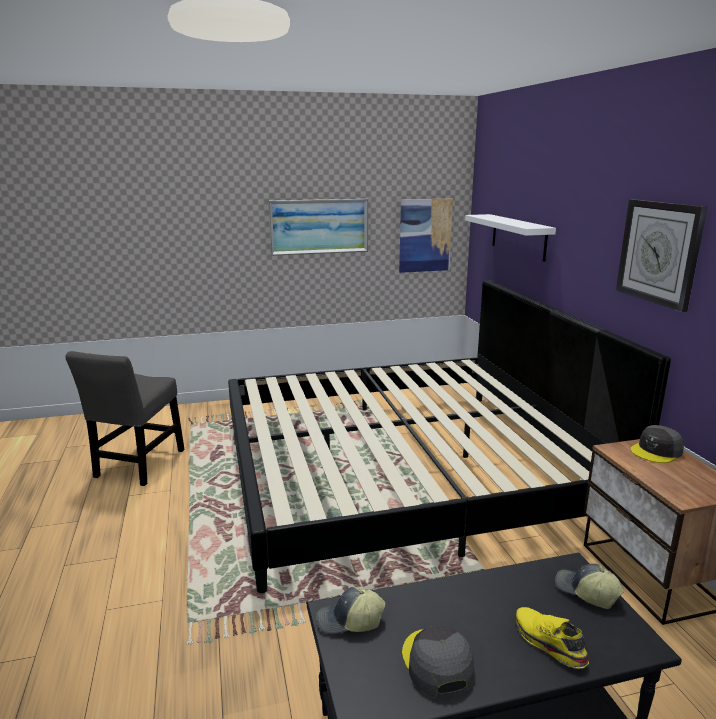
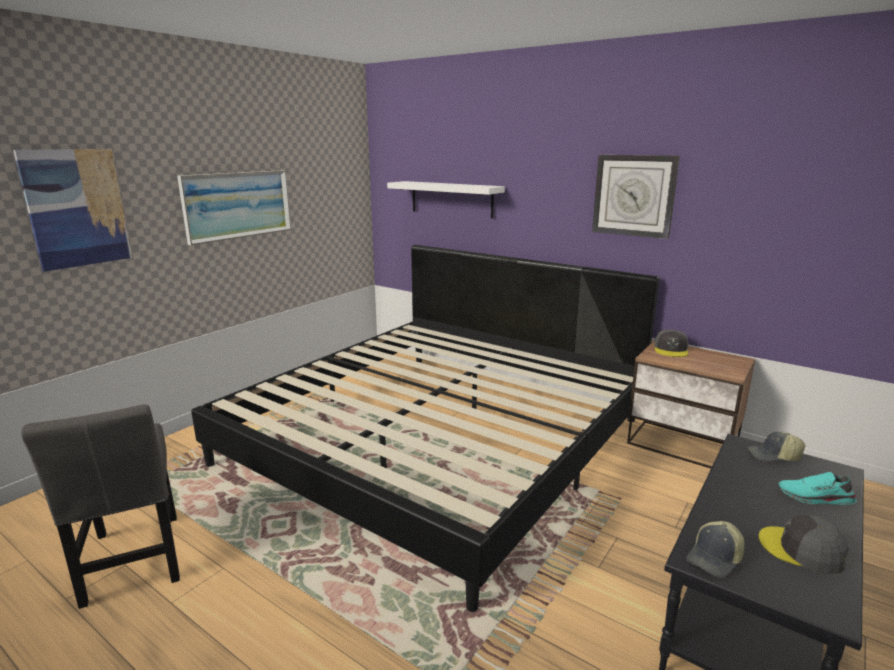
camera: 40 degrees left, 0 degrees up
(425, 235) = (337, 207): picture -> picture (76, 208)
(548, 643) = (815, 498): yellow shoe -> turquoise shoe

